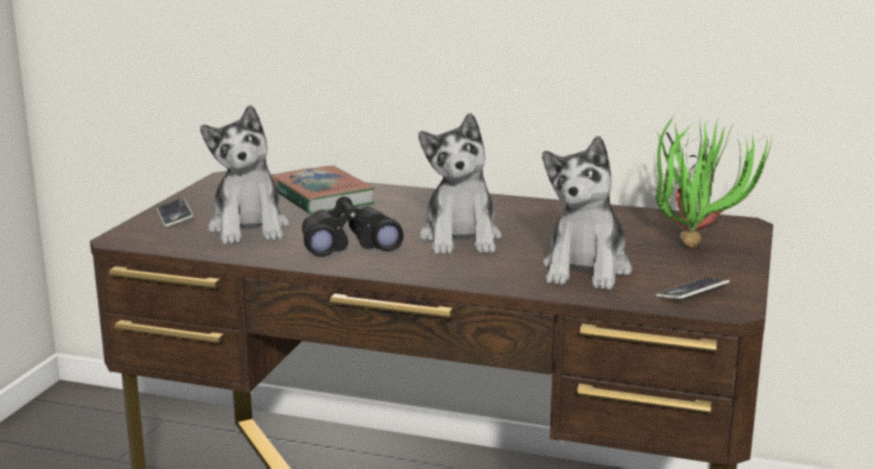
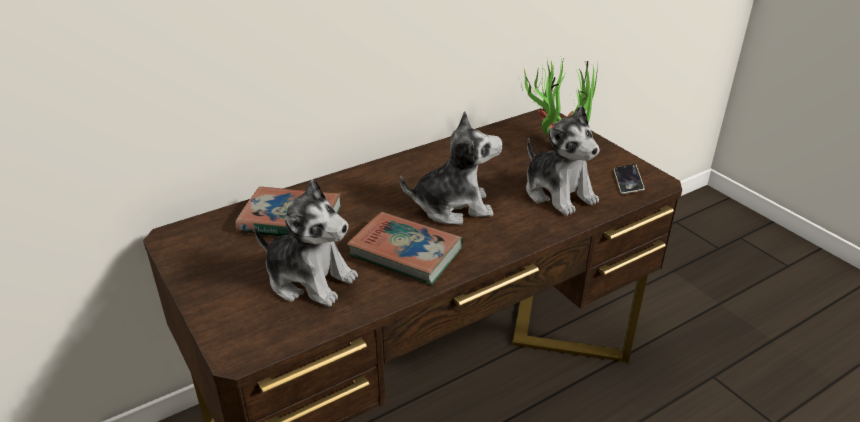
camera: 50 degrees left, 15 degrees up
(175, 216) = (225, 304): phone -> none
(349, 244) = (405, 252): black binoculars -> book
(461, 239) = (453, 207): plush toy -> plush toy turned 45 degrees counterclockwise

